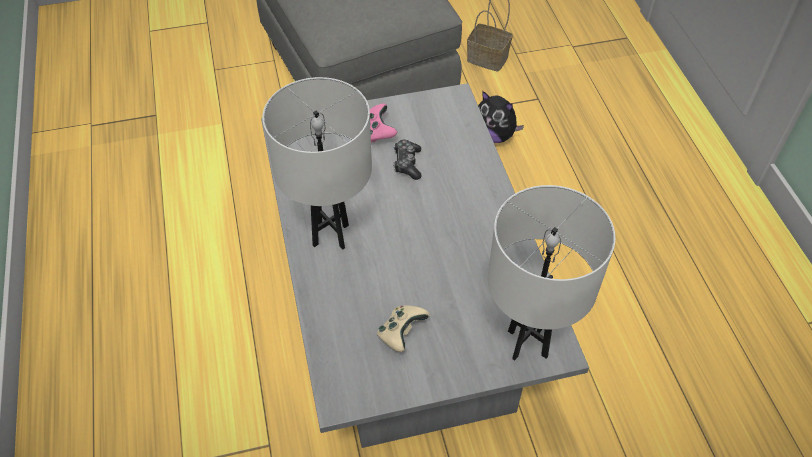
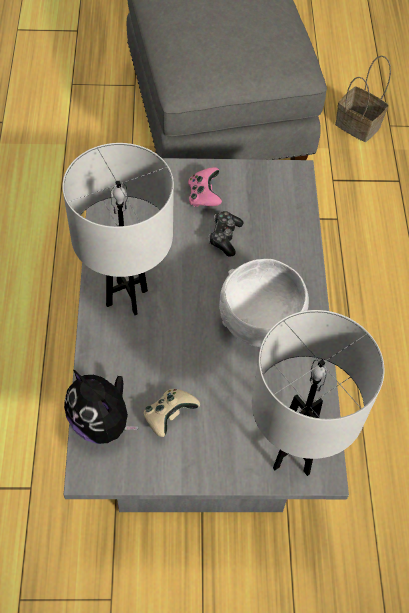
camera: 10 degrees right, 5 degrees up
(462, 230) = (261, 321): none -> white bowl
(494, 135) = (341, 212): plush toy -> plush toy (102, 422)

